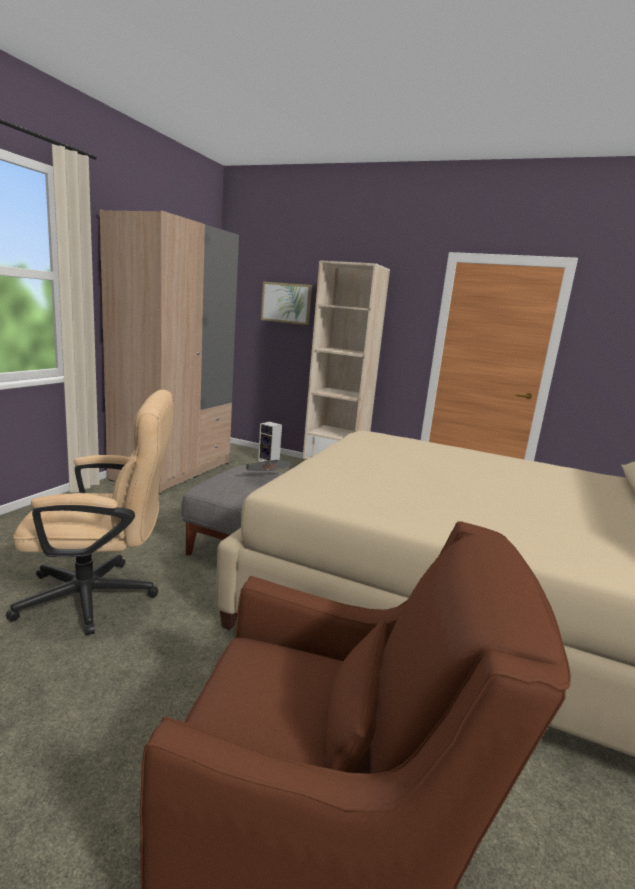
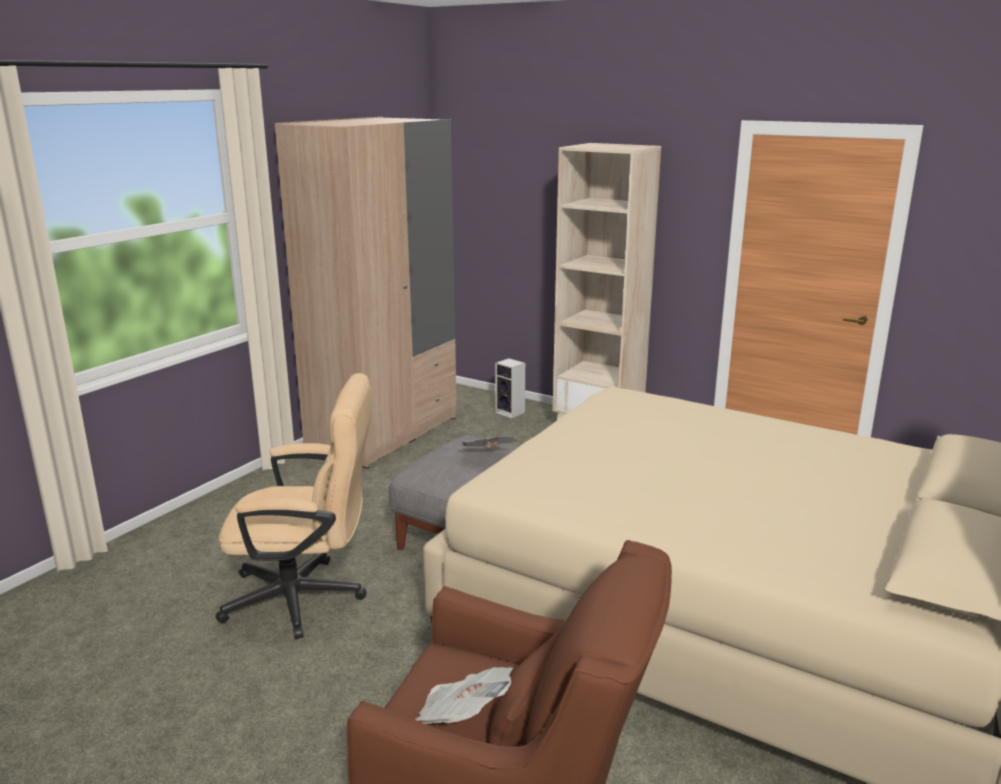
camera: 10 degrees right, 5 degrees up
(285, 725) = (463, 716): none -> newspaper
(286, 303) = (524, 193): picture -> none

